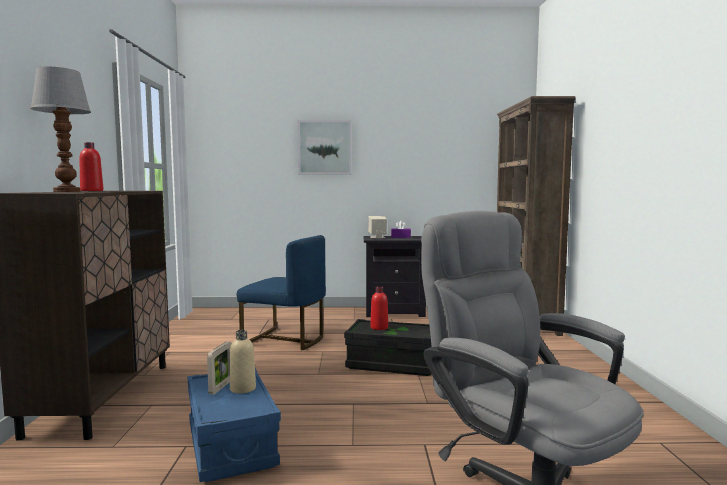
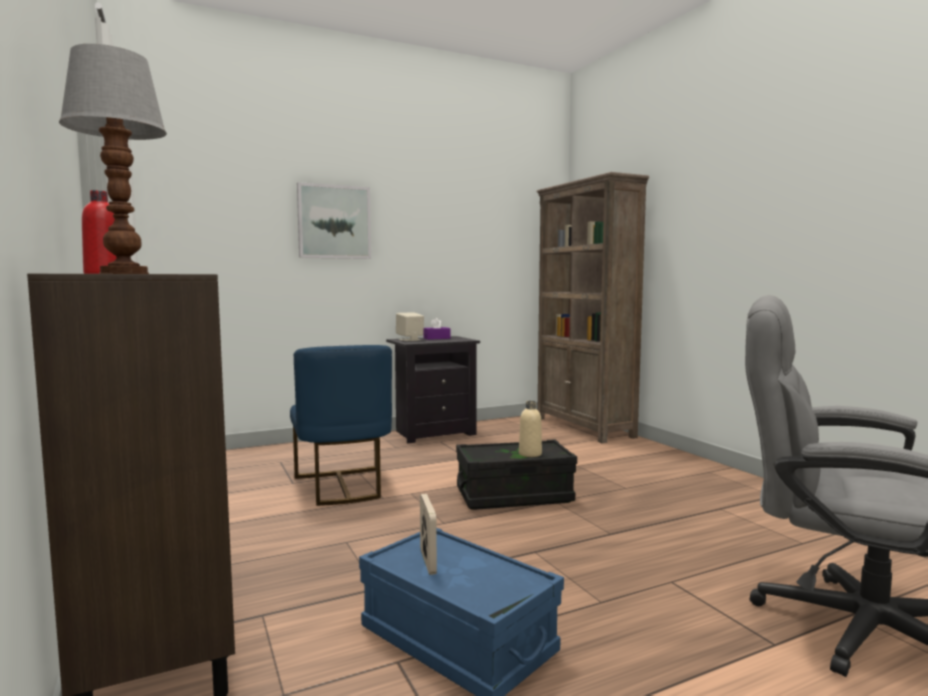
camera: 25 degrees left, 0 degrees up
(242, 388) = (461, 558): beige bottle -> beige bottle (530, 454)
(285, 340) = (342, 487): blue chair -> blue chair turned 75 degrees clockwise
(379, 327) = (496, 452): red bottle -> none

